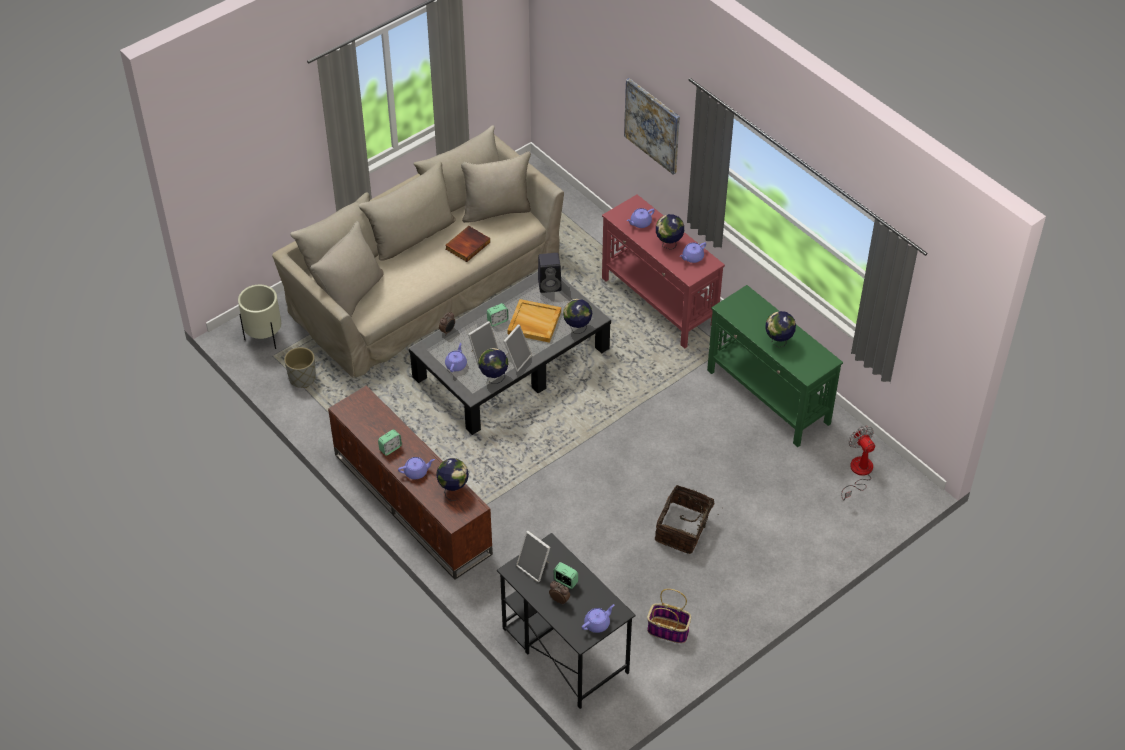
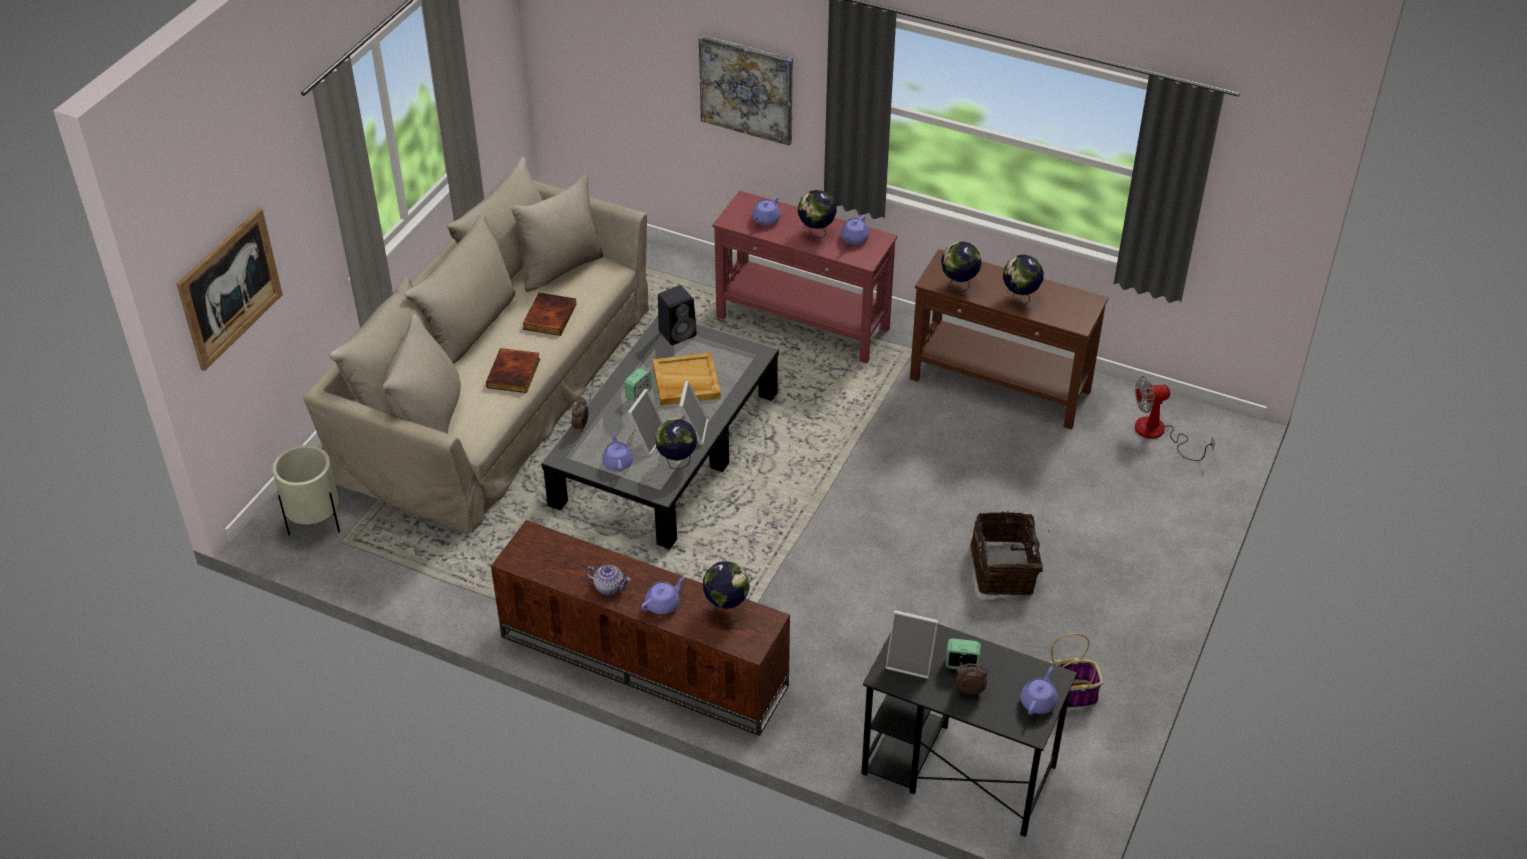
camera: 25 degrees left, 5 degrees down
(232, 174) = (229, 288): none -> picture
(302, 378) = (398, 556): grey planter -> none
(390, 448) = (608, 587): alarm clock -> teapot
(422, 279) = (514, 374): none -> book
(577, 328) = (744, 371): globe -> globe (959, 286)
(768, 397) = (1000, 386): green console table -> brown console table
(858, 473) = (1159, 434): fan -> fan turned 45 degrees counterclockwise

